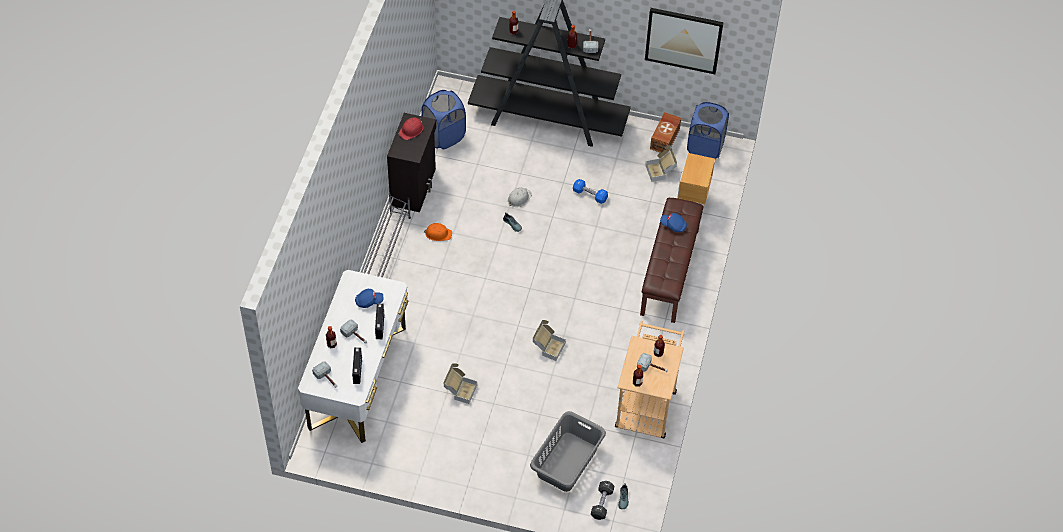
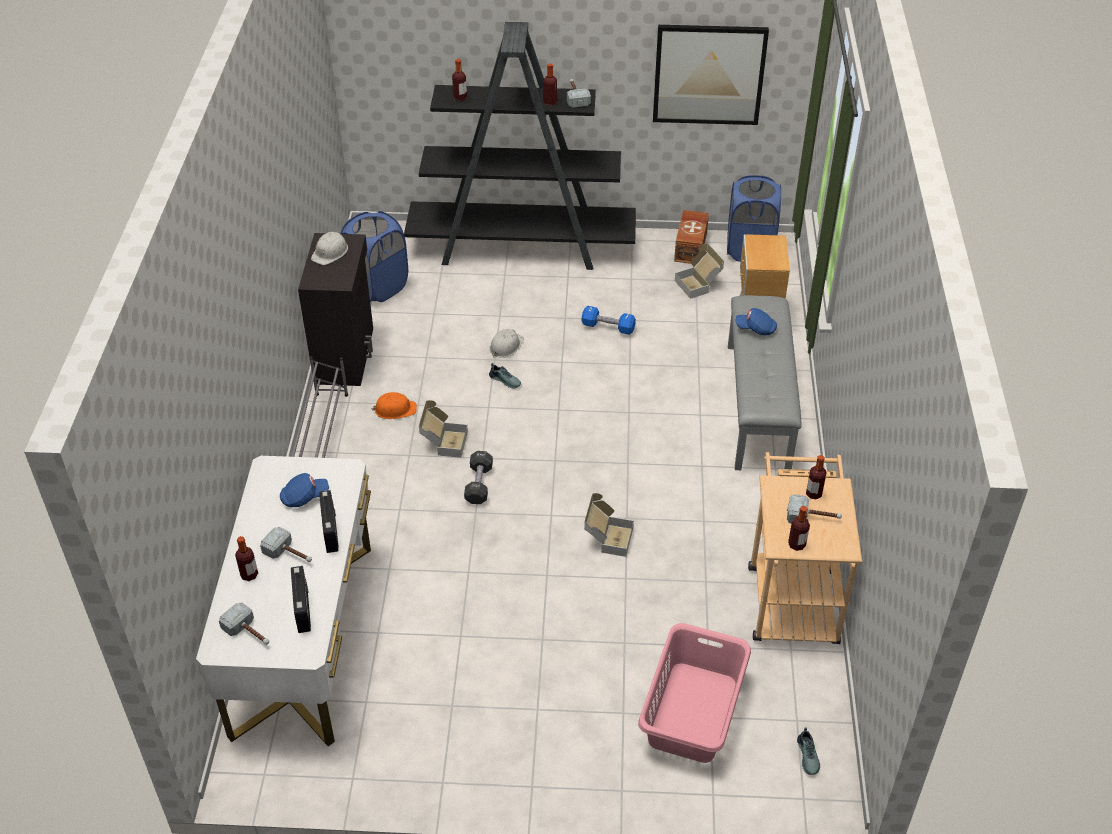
camera: 10 degrees left, 10 degrees down
(411, 130) = (330, 252): red hard hat -> white hard hat
(459, 390) = (480, 628): cardboard box -> cardboard box (443, 443)
(566, 462) = (691, 712): grey laundry basket -> pink laundry basket
(602, 503) = (774, 771): black dumbbell -> black dumbbell (479, 484)
(670, 272) = (759, 406): brown bench -> grey bench

